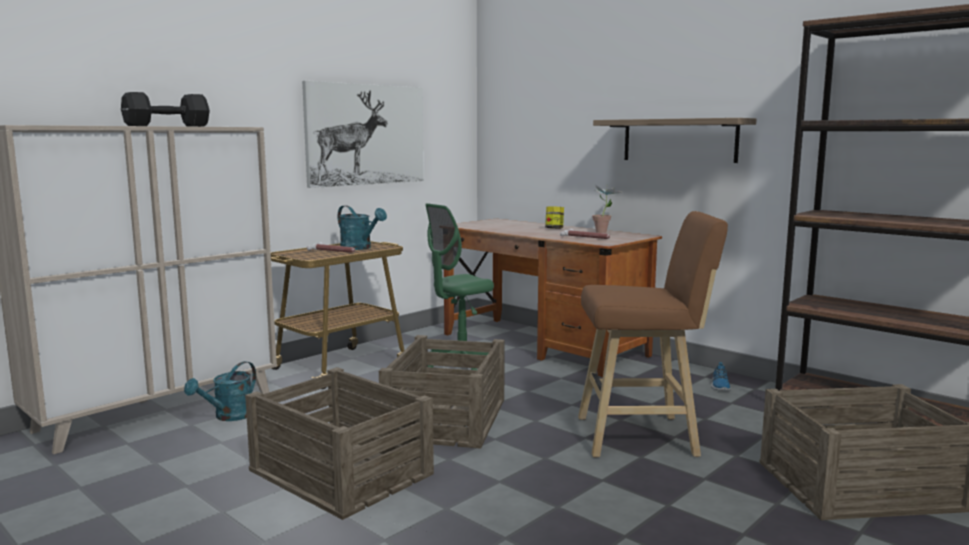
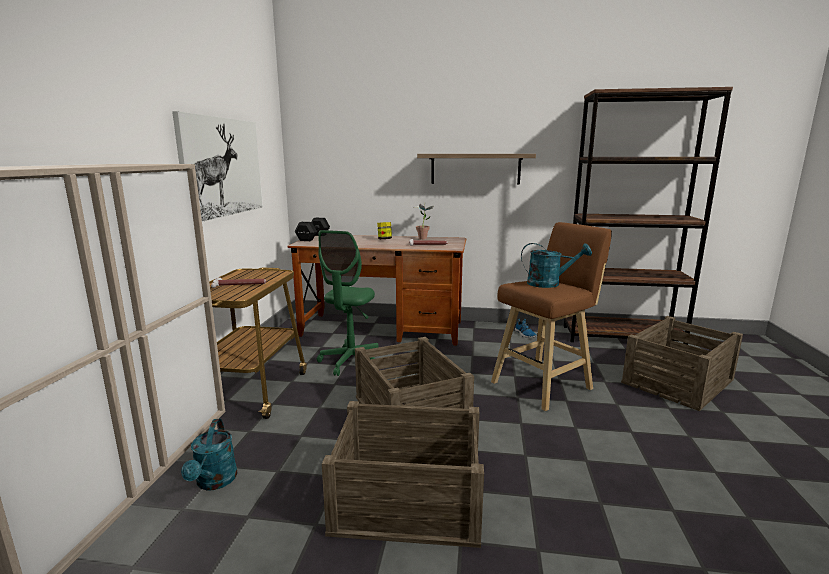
camera: 35 degrees left, 5 degrees up
(165, 126) = (87, 165): black dumbbell -> black dumbbell (312, 238)
(360, 248) = (256, 277): turquoise watering can -> turquoise watering can (549, 284)

